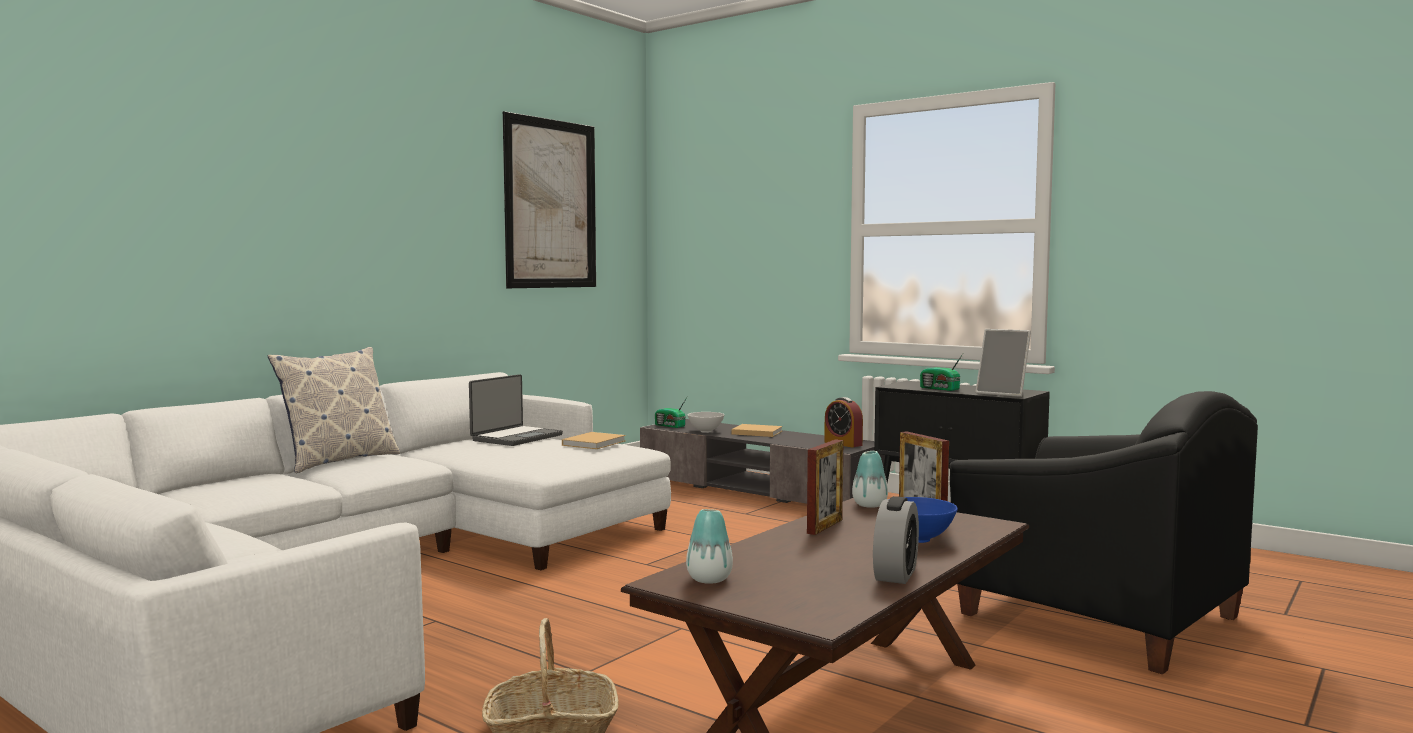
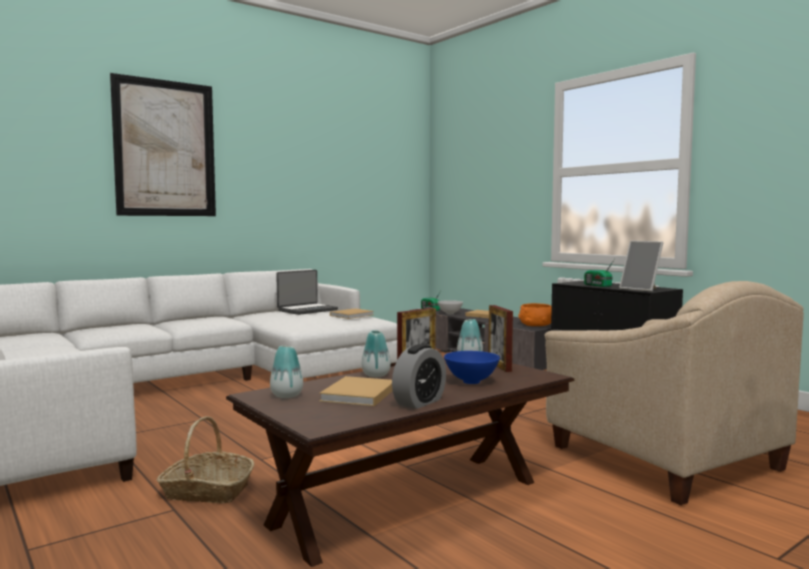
camera: 15 degrees right, 0 degrees up
(338, 461) = (188, 318): pillow -> none
(551, 204) = (355, 160): picture -> picture (165, 148)
(783, 539) = (376, 375): none -> vase
(803, 570) = (358, 395): none -> beige book
(843, 444) = (536, 325): alarm clock -> orange bowl
(1095, 618) = (661, 459): black armchair -> beige armchair

